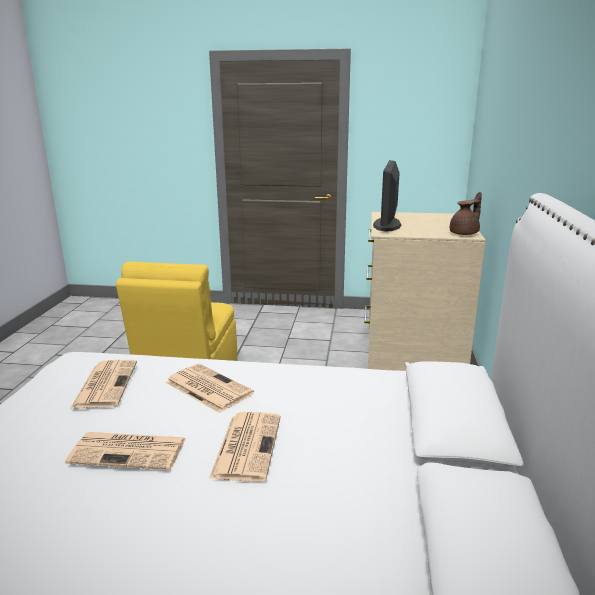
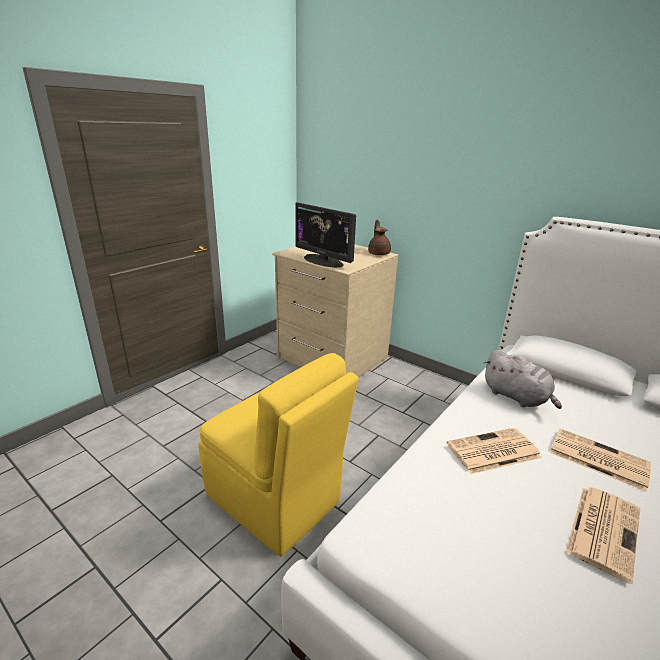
camera: 60 degrees left, 5 degrees up
(105, 384) = (462, 517): newspaper -> none
(328, 391) = (517, 397): none -> grey plush toy

